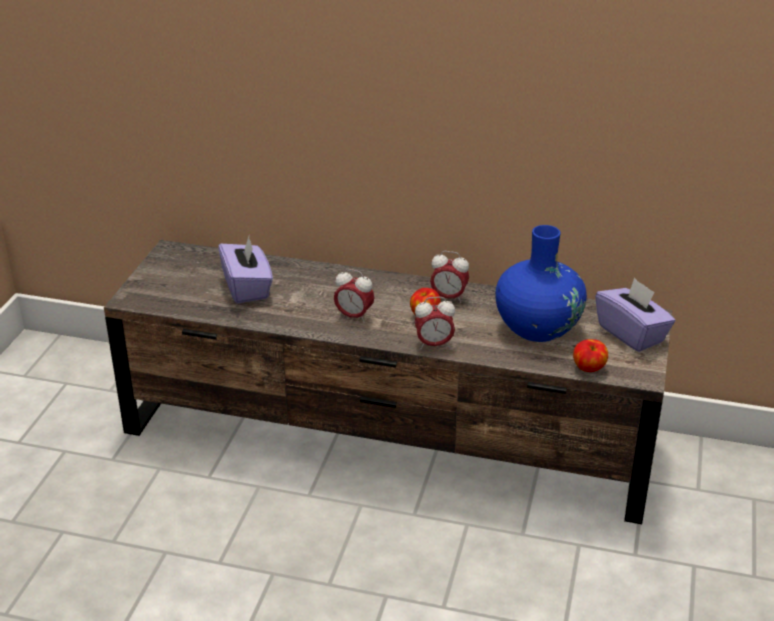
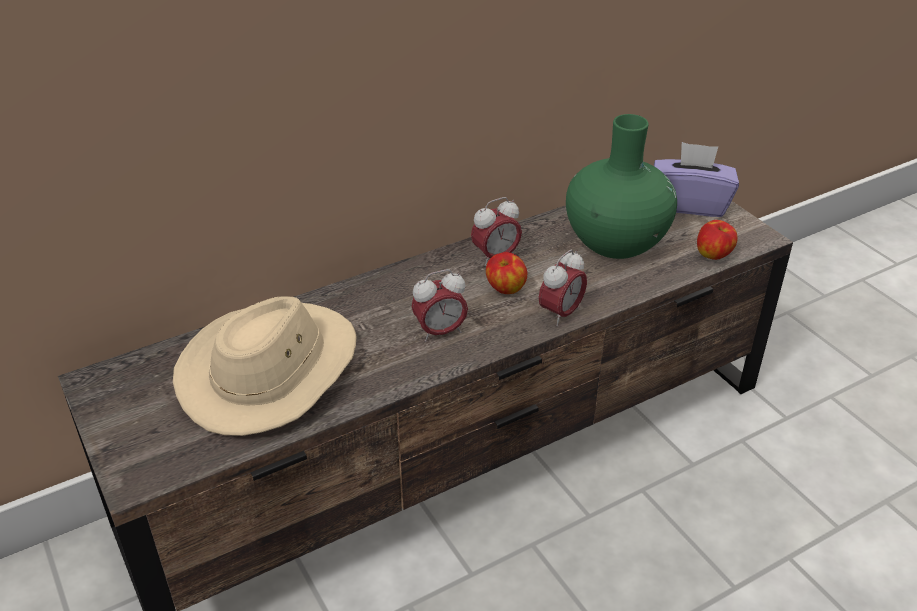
camera: 45 degrees left, 5 degrees up
(247, 288) = (270, 370): purple tissue box -> beige hat
(537, 328) = (615, 242): blue vase -> green vase

